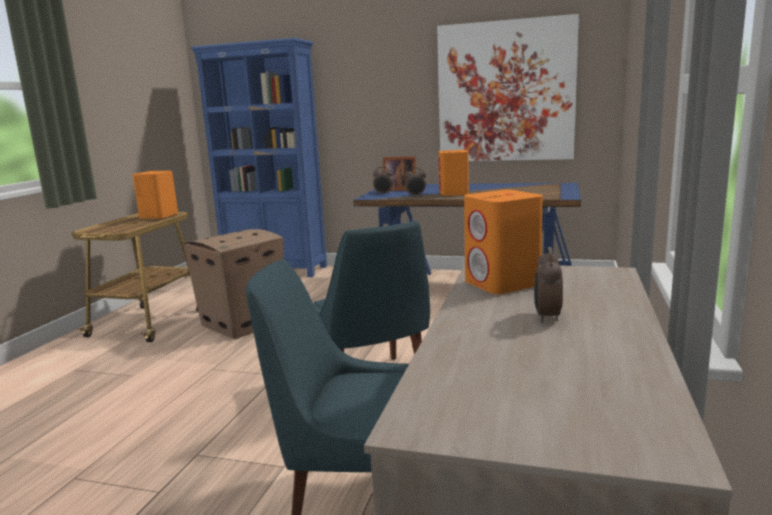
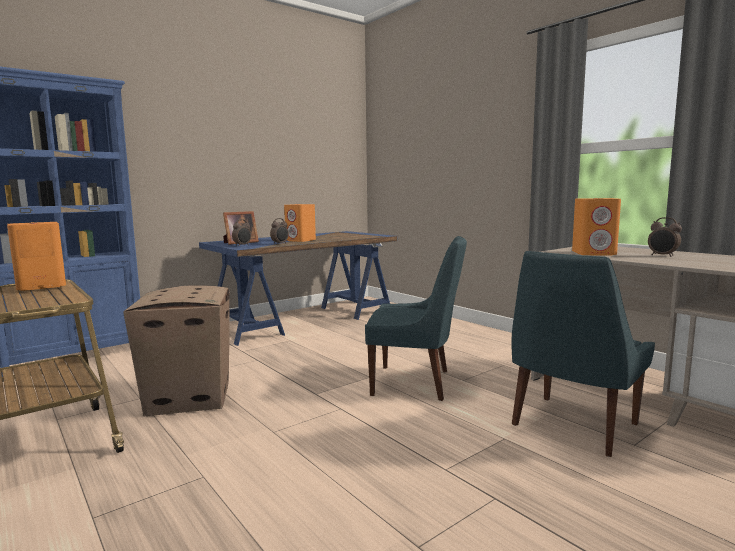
camera: 55 degrees left, 5 degrees down
(505, 92) = (297, 161): picture -> none

